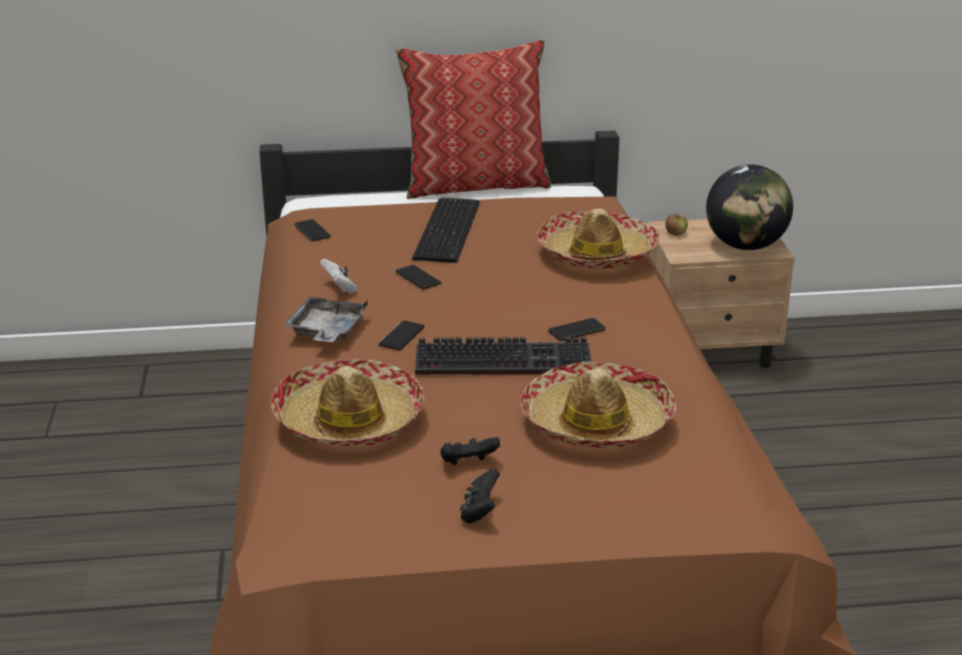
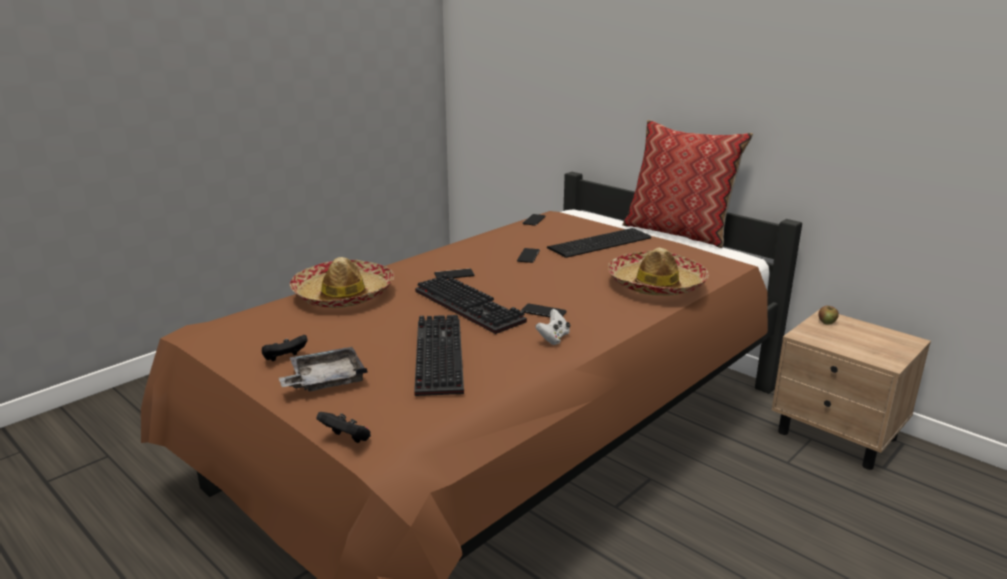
camera: 50 degrees right, 5 degrees down
(326, 332) = (430, 259): grey tray -> grey tray (325, 380)
(340, 288) = (483, 246): white game controller -> white game controller (553, 338)
(468, 463) = (336, 337): black game controller -> black game controller (347, 439)
(596, 422) = (436, 355): hat -> keyboard
(745, 246) = (869, 350): globe -> none

